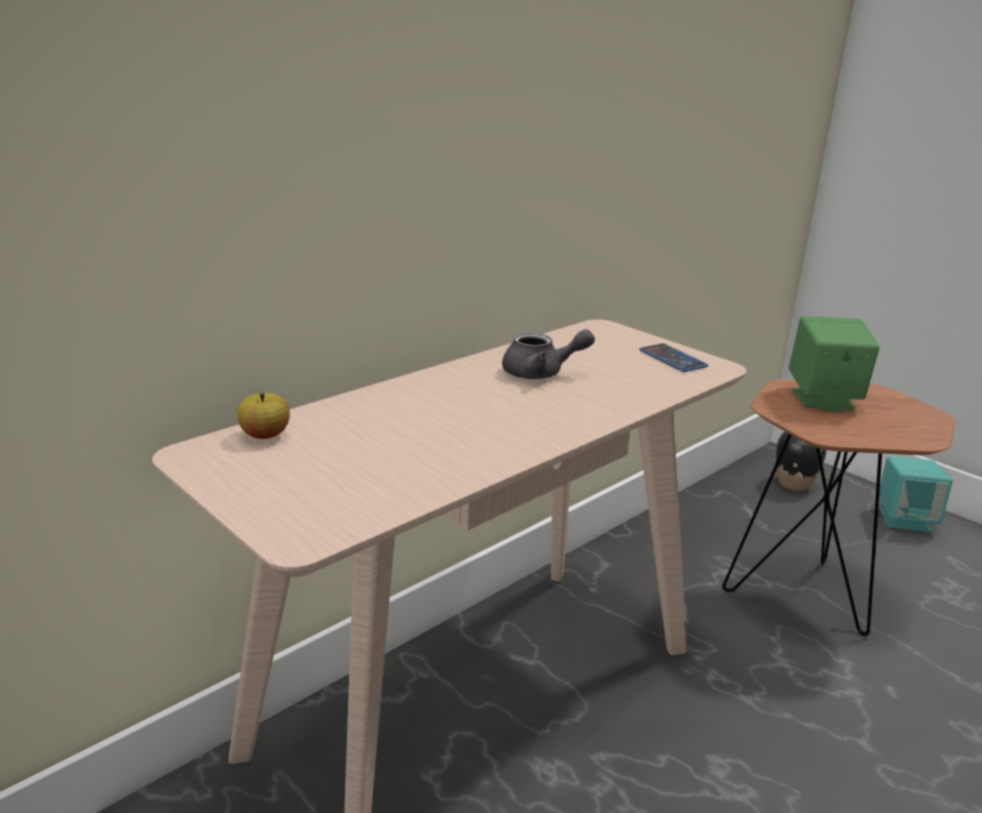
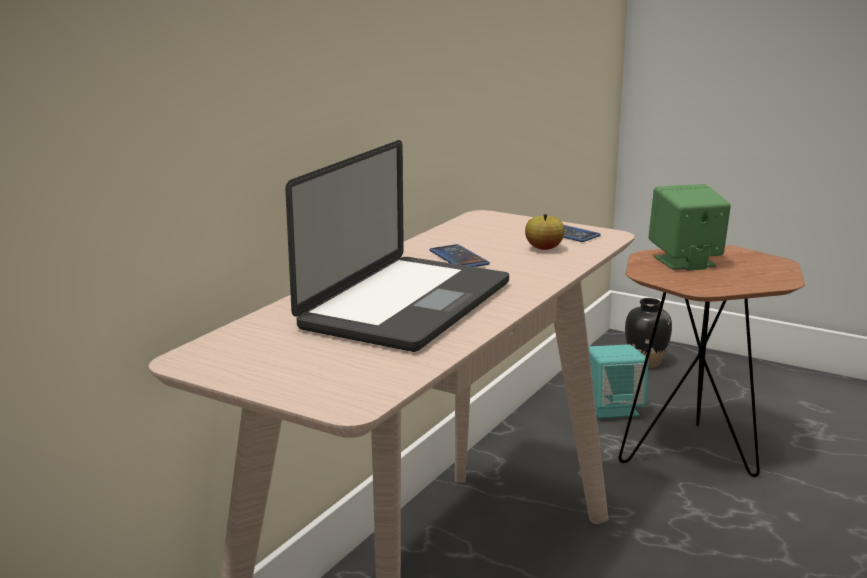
camera: 15 degrees left, 5 degrees down
(265, 435) = (244, 337): apple -> apple (544, 248)
(448, 423) = (407, 305): none -> laptop
(541, 373) = (459, 258): grey teapot -> phone
(904, 519) = (753, 377): turquoise speaker -> turquoise speaker (613, 409)

